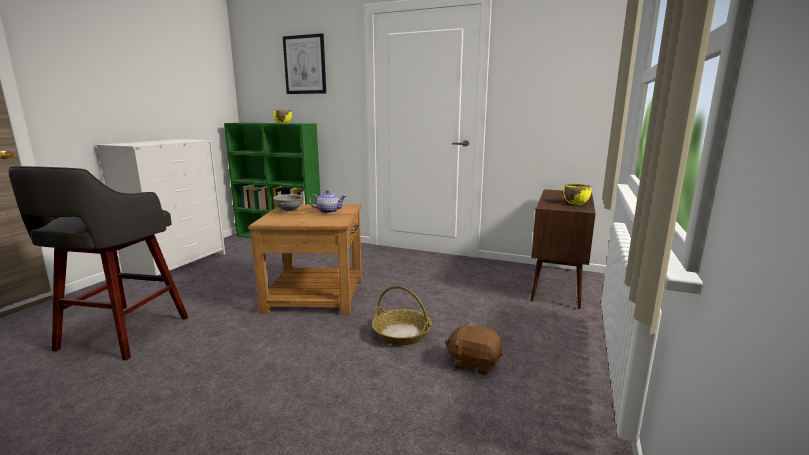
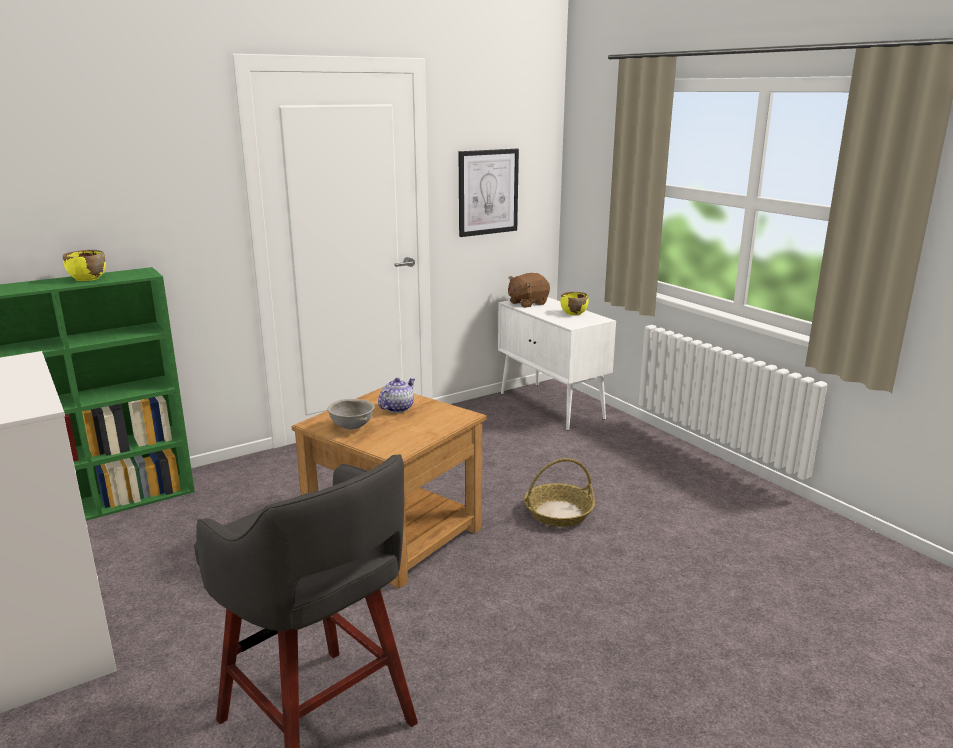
camera: 55 degrees left, 5 degrees up
(305, 65) = (106, 156): picture -> picture (488, 192)
(474, 363) = (645, 499): brown plush toy -> brown plush toy (527, 303)
(557, 286) = (552, 406): brown cabinet -> white cabinet

